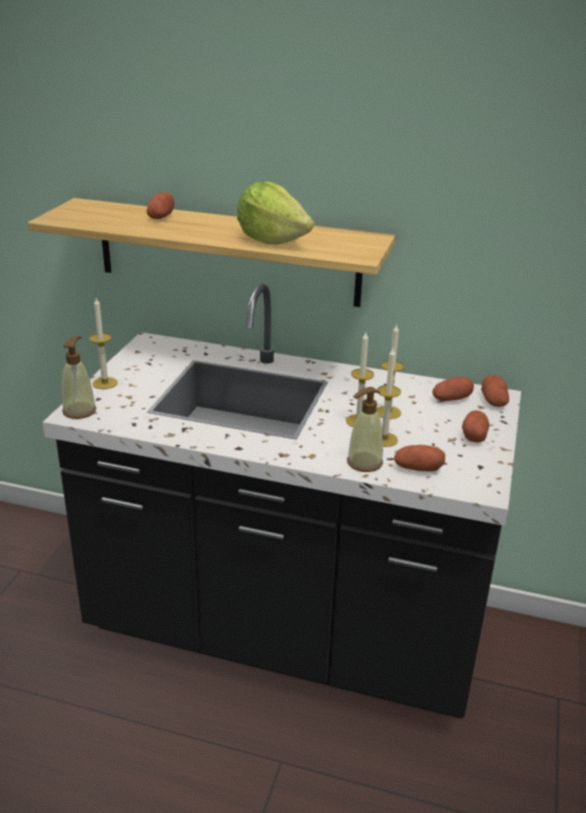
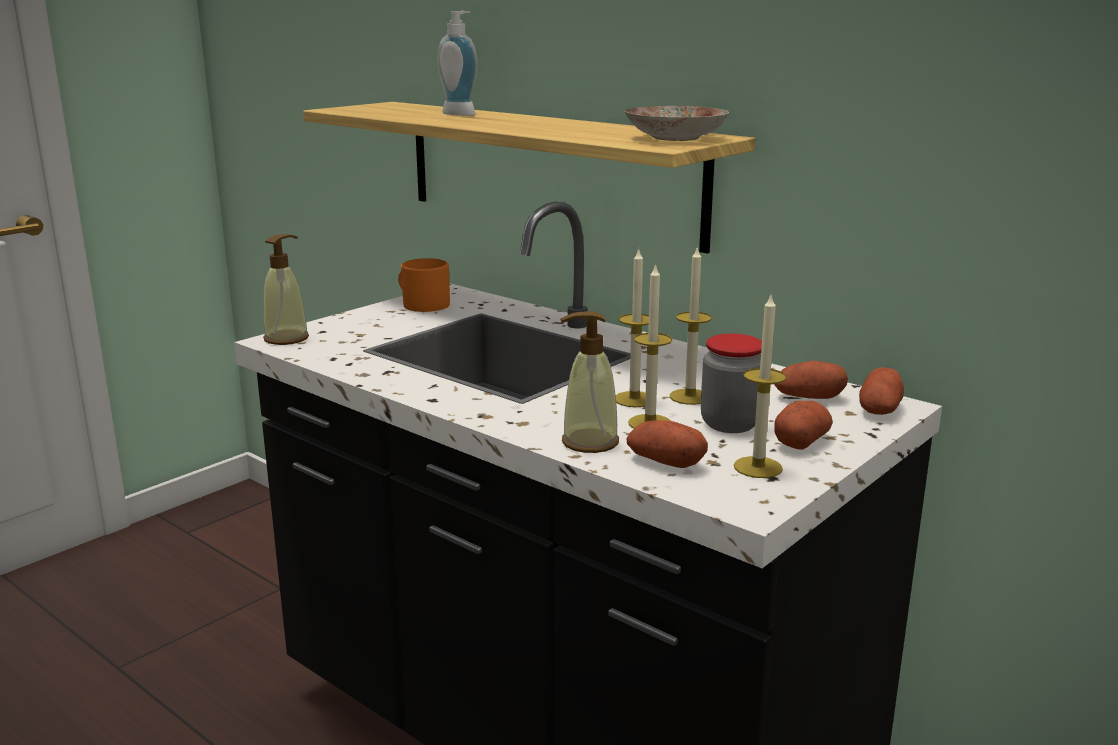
camera: 25 degrees right, 10 degrees down
(105, 383) = (348, 319): candle -> candle (758, 467)
(142, 357) = (421, 304): none -> orange mug
(161, 217) = (462, 113): potato -> soap dispenser
(272, 240) = (566, 131): lettuce -> none
(352, 243) = (674, 138): none -> plate
(427, 430) = (730, 424): none -> jar

